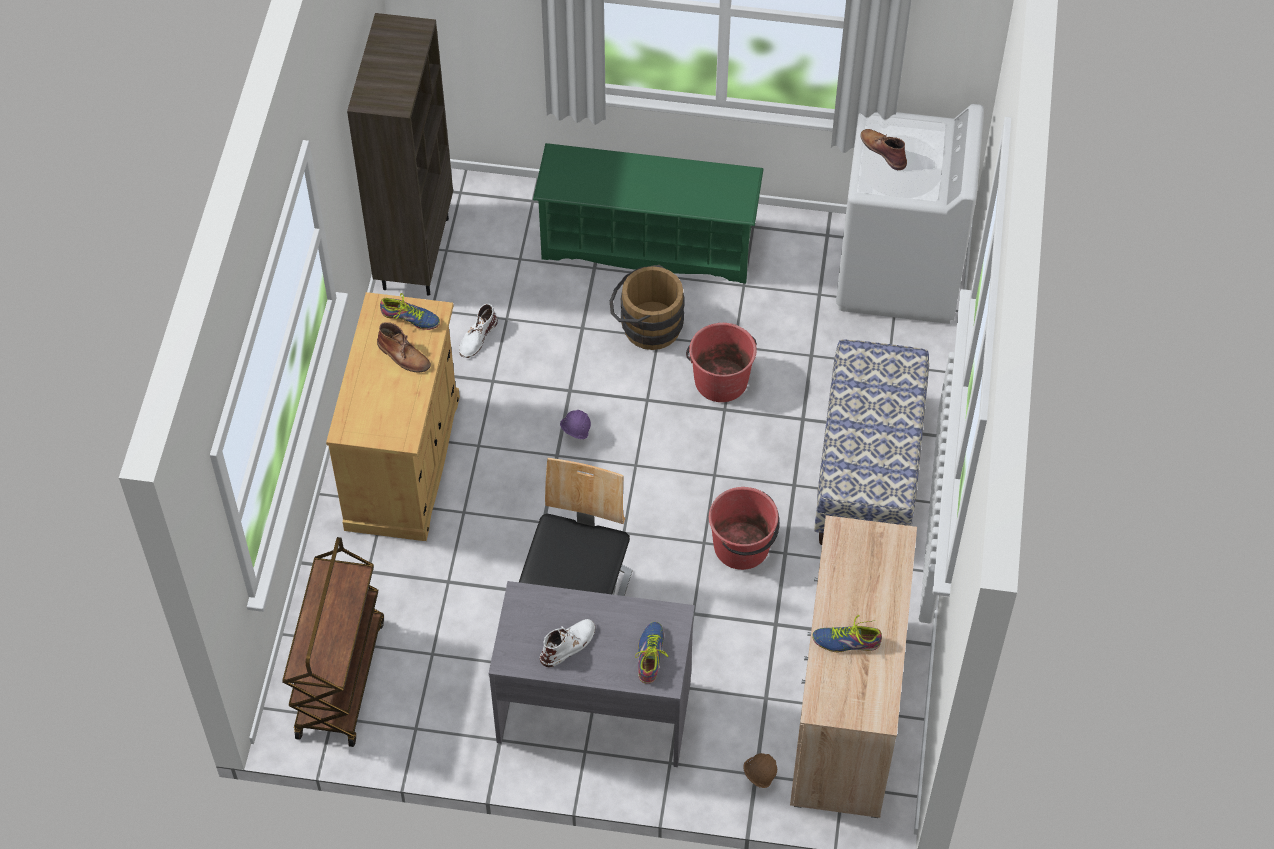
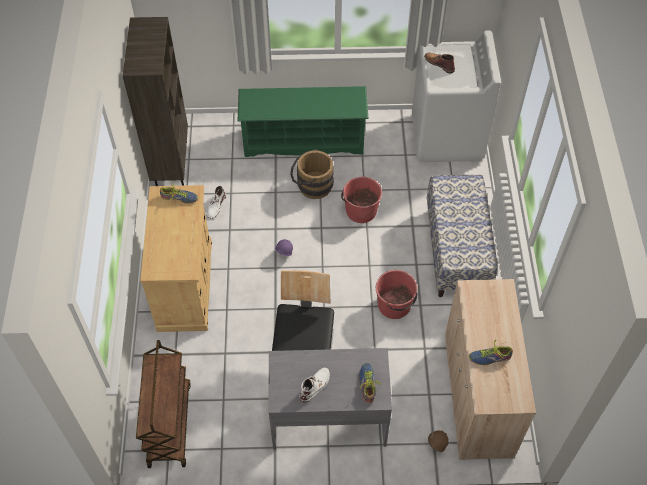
camera: 10 degrees left, 0 degrees up
(403, 355) = (179, 221): brown boot -> none

